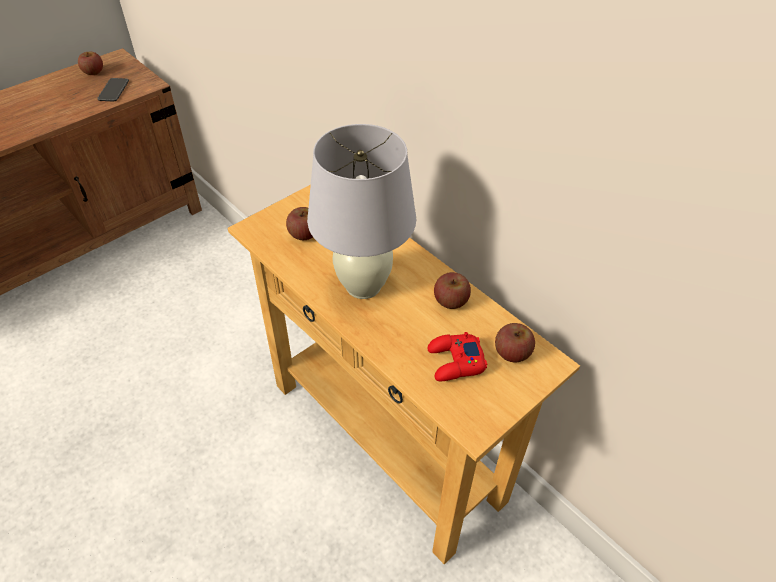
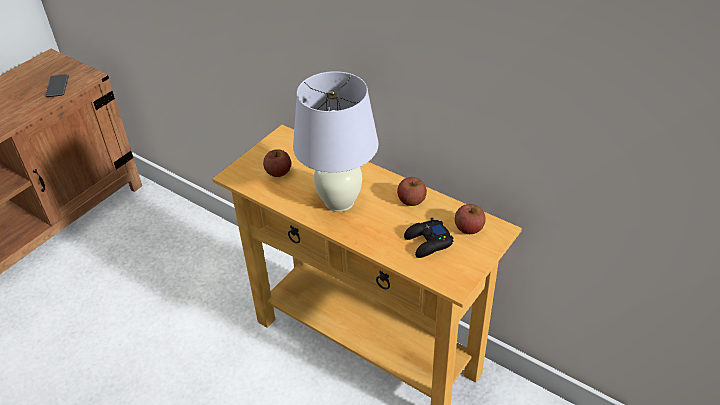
camera: 10 degrees left, 5 degrees down
(93, 72) = (32, 73): apple -> none
(455, 362) = (428, 243): red game controller -> black game controller

